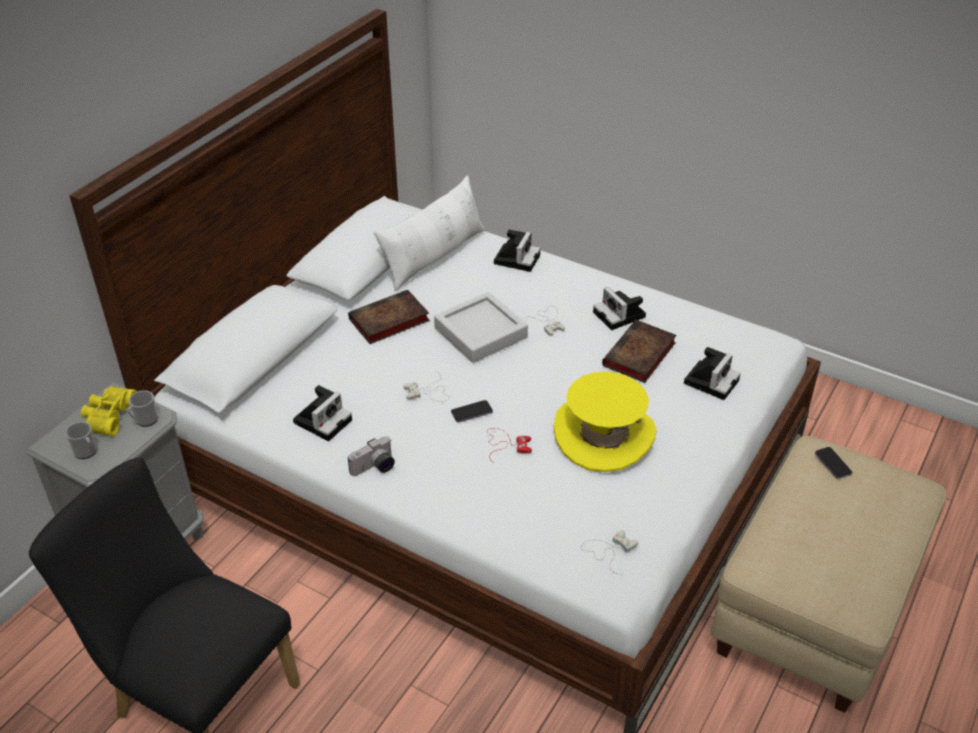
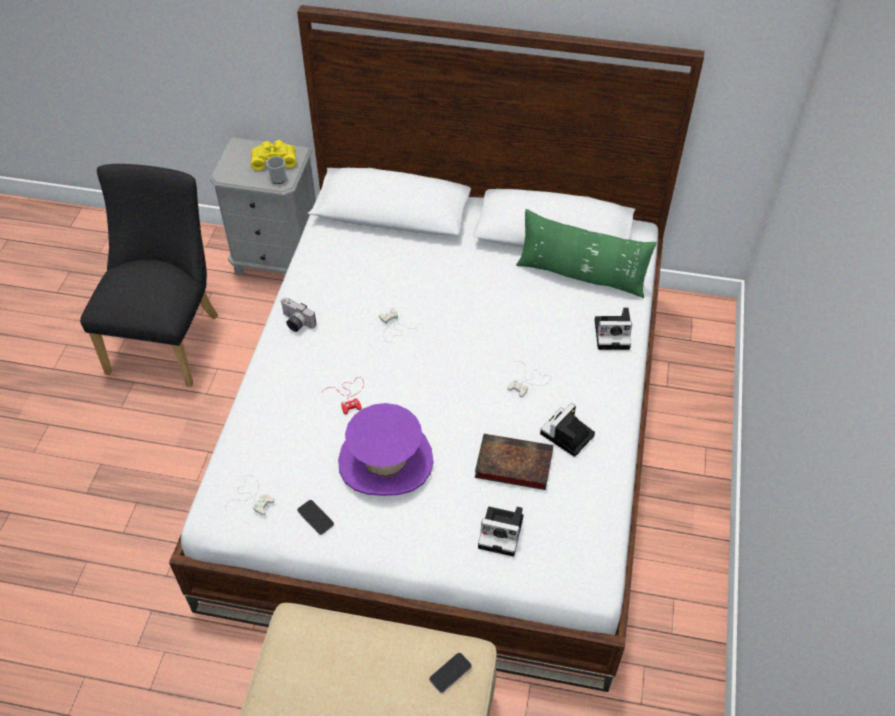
camera: 70 degrees right, 10 degrees up
(87, 452) = (236, 164): mug -> none
(323, 420) = (337, 276): camera -> none
(387, 321) = (473, 274): book -> none
(434, 256) = (581, 275): white pillow -> green pillow
(471, 412) = (381, 362): phone -> phone (315, 518)
(480, 333) = (487, 338): grey tray -> none
(604, 435) = (385, 460): yellow hat -> purple hat

